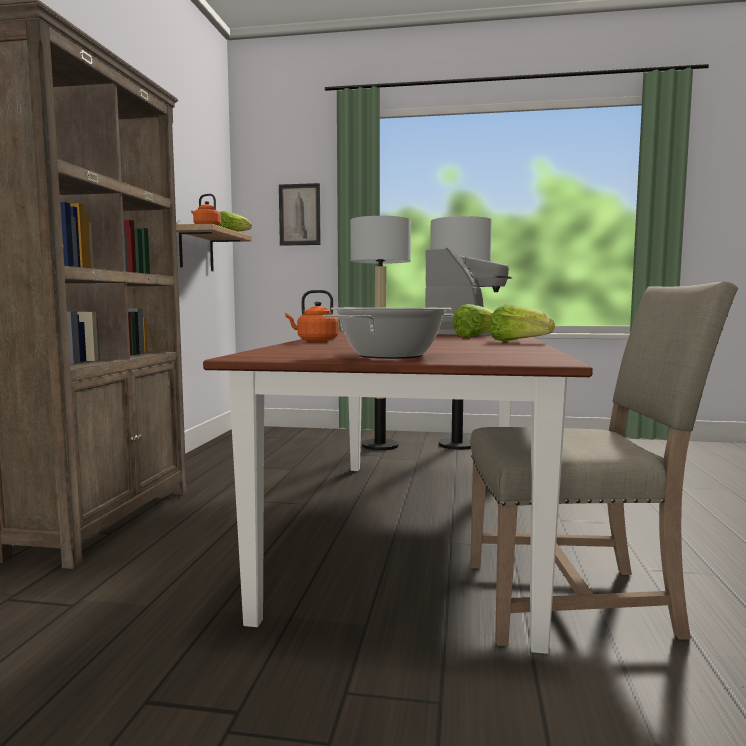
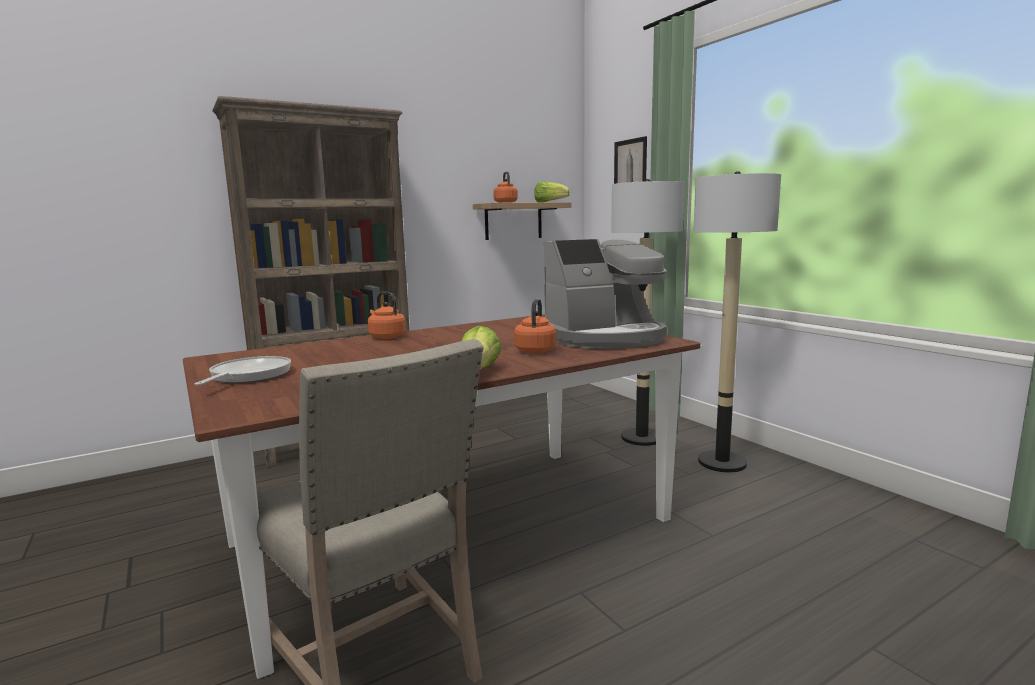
camera: 50 degrees right, 5 degrees up
(390, 355) = (248, 376): cooking pot -> frying pan
(475, 337) = (536, 350): lettuce -> orange kettle

